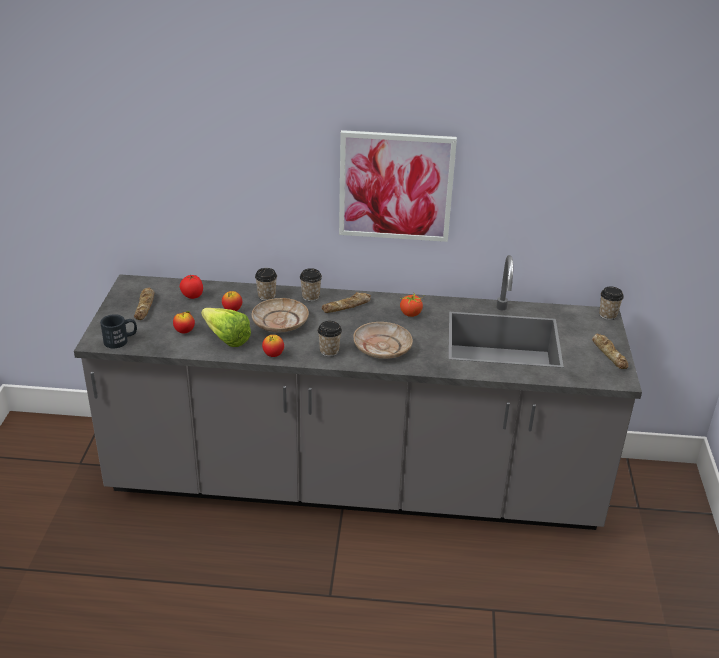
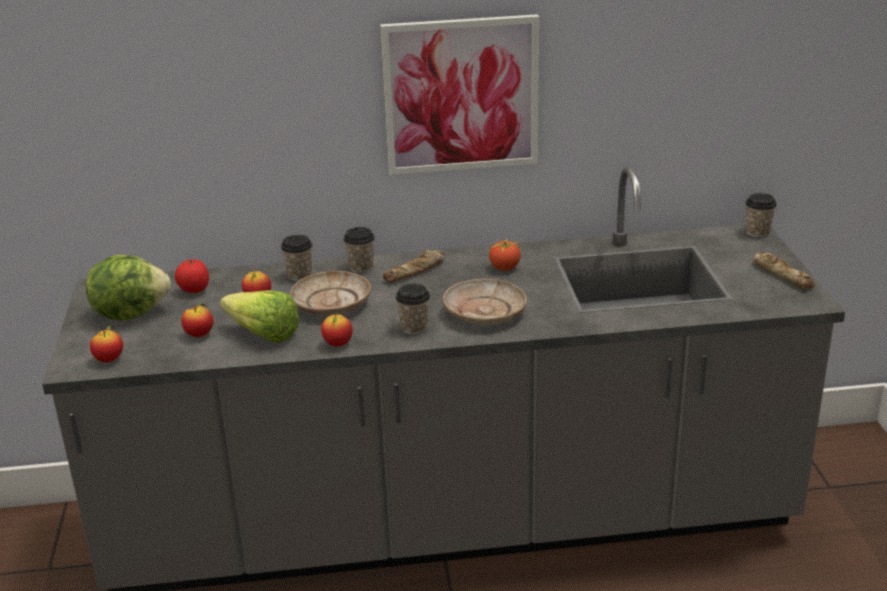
camera: 10 degrees left, 5 degrees down
(121, 340) = (109, 360): black mug -> apple
(145, 307) = (130, 313): bread -> lettuce

